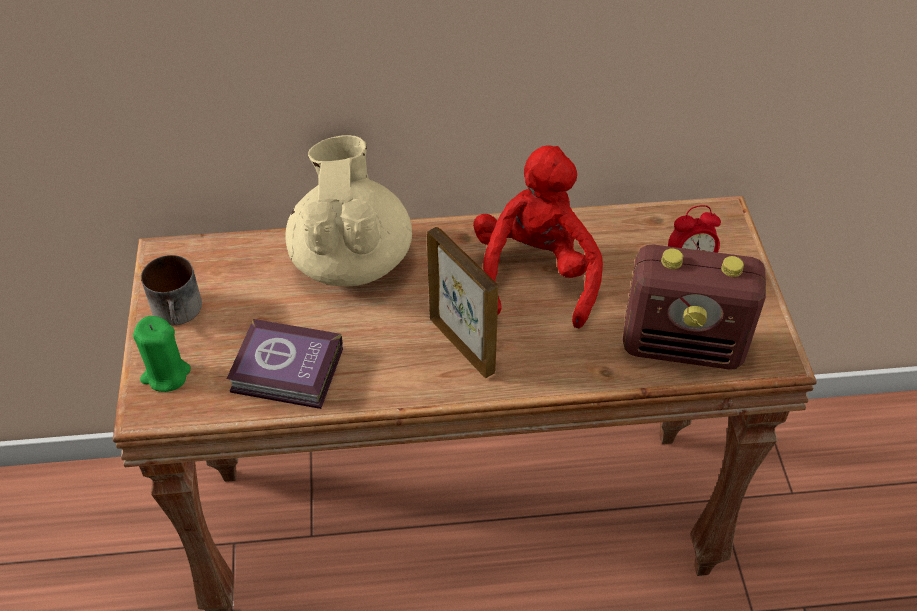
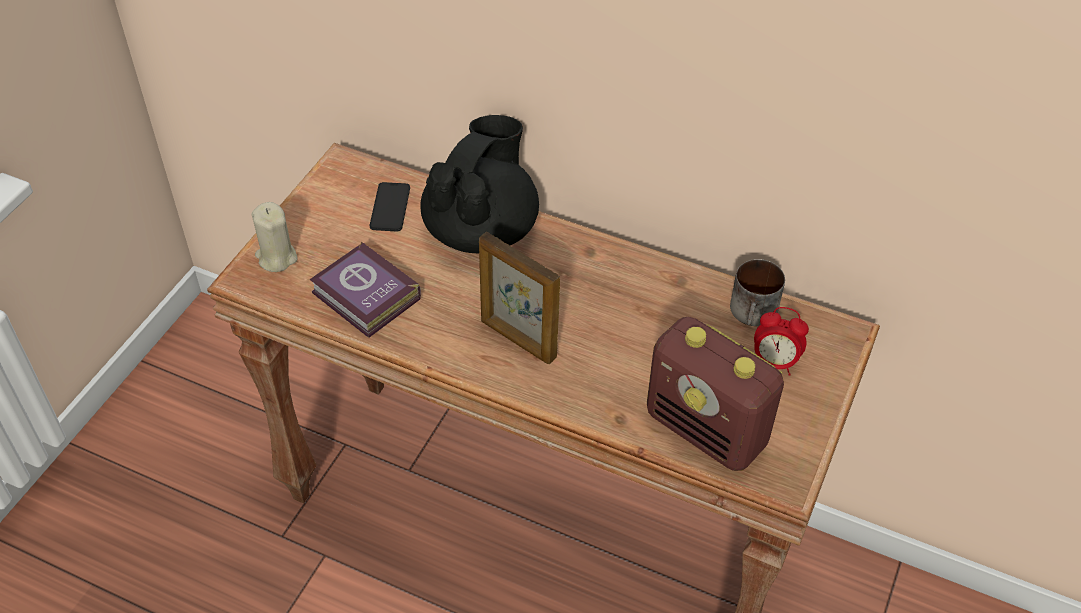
camera: 30 degrees right, 0 degrees up
(166, 374) = (276, 257): green candle -> beige candle
(179, 312) = (321, 213): mug -> mug (754, 314)
(246, 276) = (390, 207): none -> phone
(351, 259) = (482, 230): beige teapot -> black teapot
(462, 344) = (517, 340): picture frame -> picture frame turned 135 degrees clockwise
(535, 276) = (624, 311): red plush toy -> none

